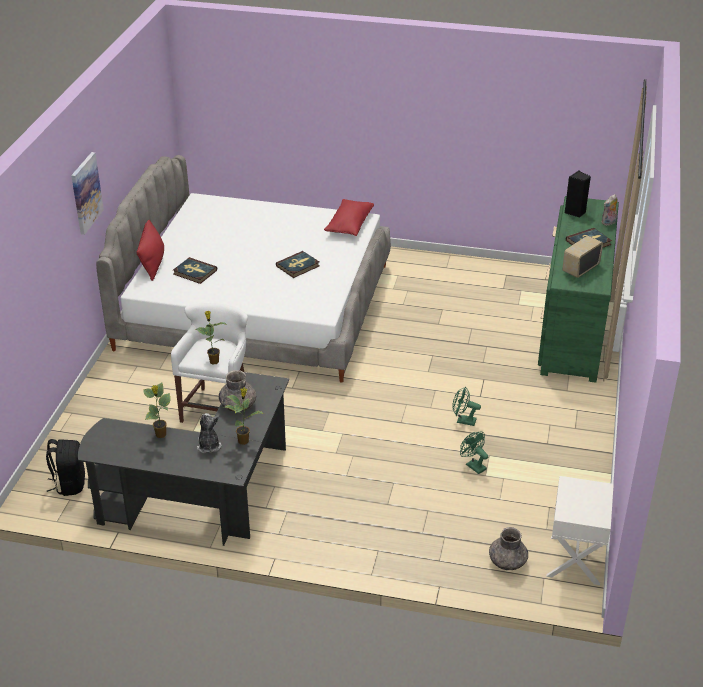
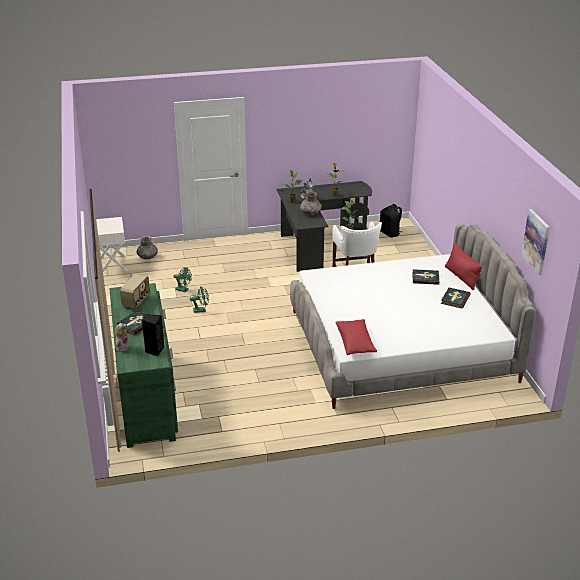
camera: 155 degrees right, 5 degrees down
(86, 193) = (479, 185): picture -> picture (536, 241)
(298, 266) = (361, 300): book -> book (455, 299)

